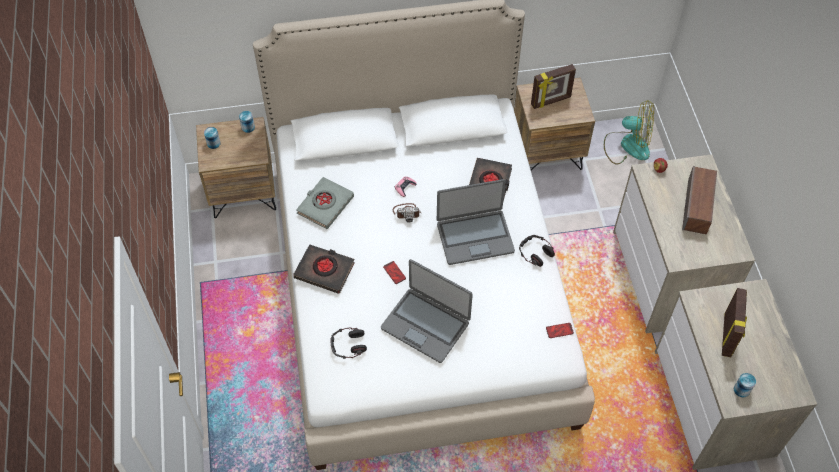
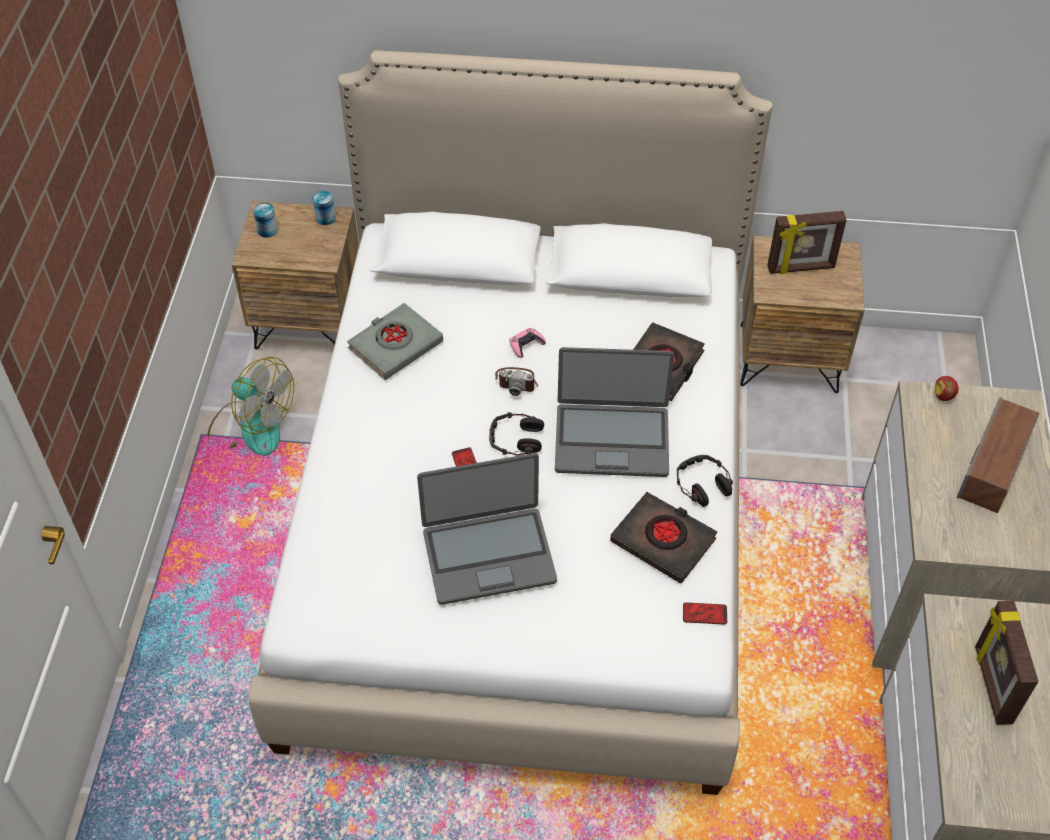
camera: 15 degrees right, 5 degrees down
(324, 271) = (360, 440): black book -> black book (663, 541)
(348, 345) = (355, 558): headphones -> headphones (516, 439)
(426, 324) = (488, 555): laptop -> laptop turned 60 degrees counterclockwise
(627, 145) = (922, 372): fan -> fan (251, 427)
(728, 335) = (991, 685): picture frame -> picture frame turned 150 degrees clockwise
(741, 390) = (991, 782): can -> none

